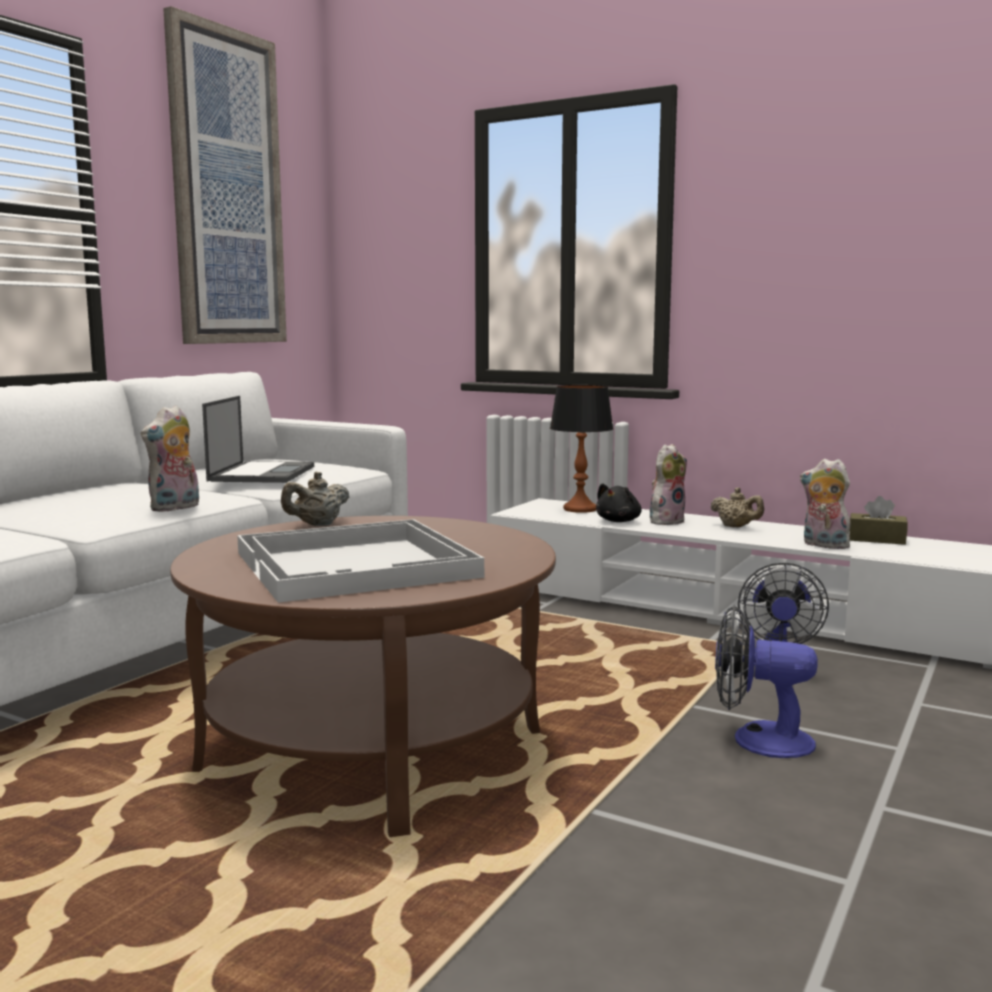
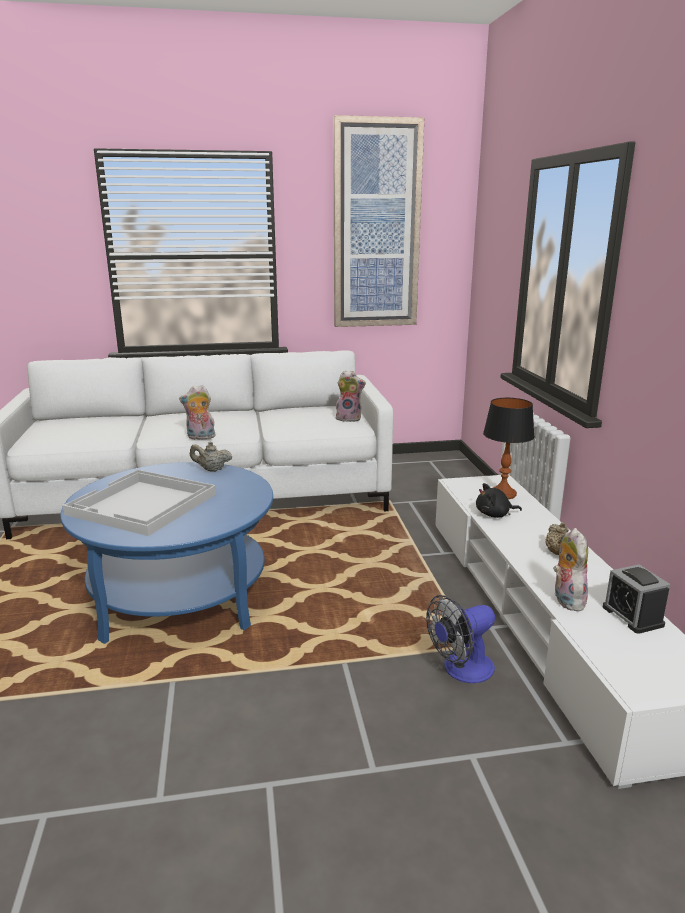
camera: 50 degrees right, 10 degrees up
(262, 473) = (294, 421): laptop -> none
(373, 749) = (180, 597): brown coffee table -> blue coffee table
(666, 521) = (525, 527): plush toy -> plush toy (349, 418)
(758, 740) = (319, 704): fan -> none
(876, 539) = (632, 616): brown tissue box -> alarm clock

